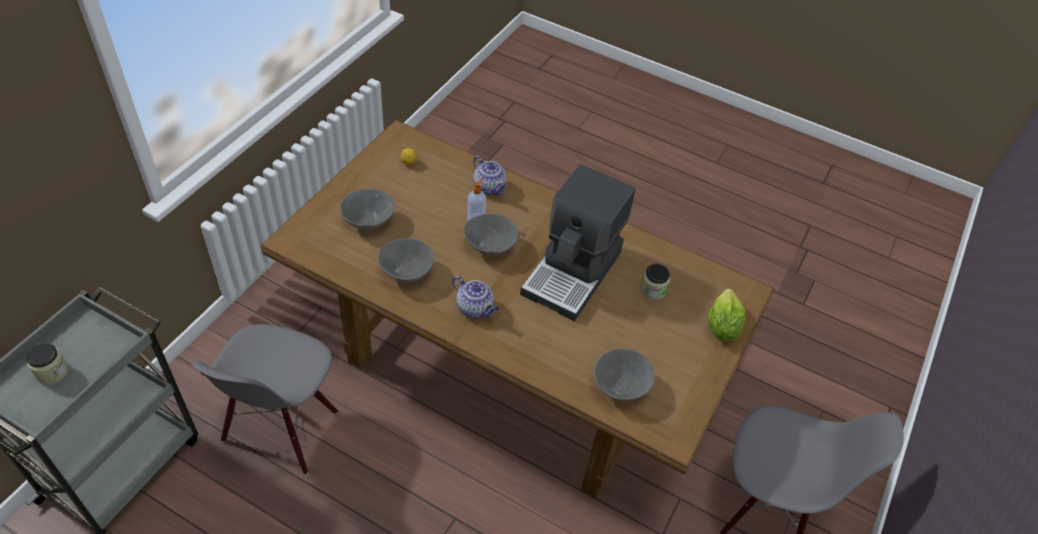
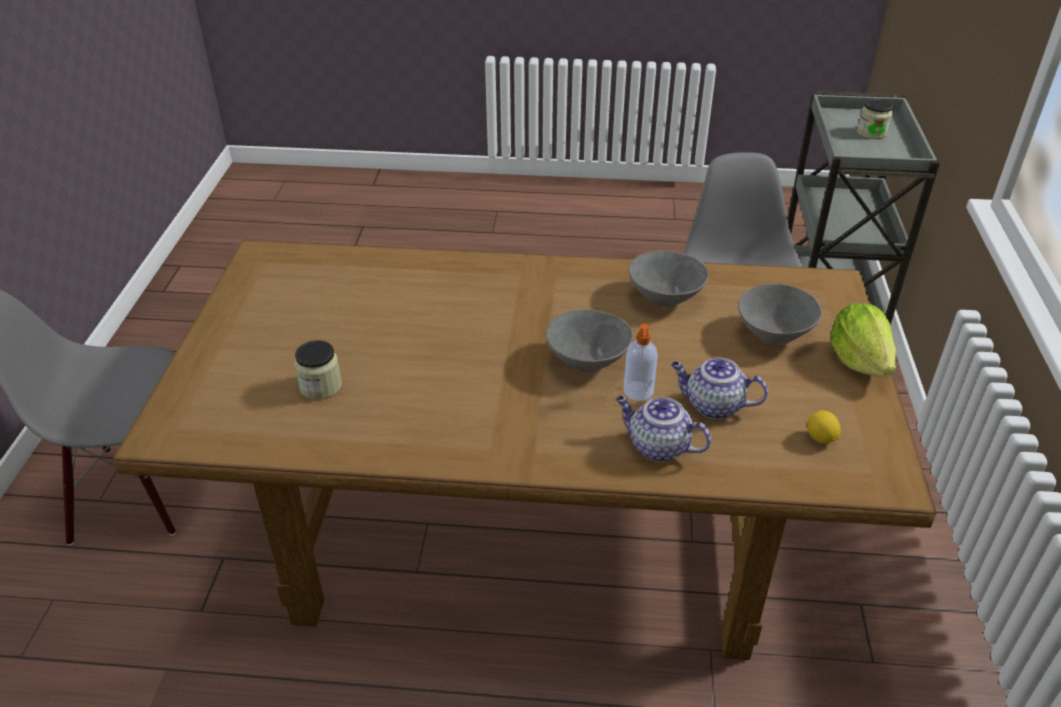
camera: 160 degrees right, 10 degrees down
(475, 308) = (551, 291): teapot -> teapot (713, 406)
(573, 273) = (448, 370): coffee machine -> none
(619, 387) = (336, 275): grey bowl -> none
(721, 327) = (206, 374): lettuce -> lettuce (859, 360)

